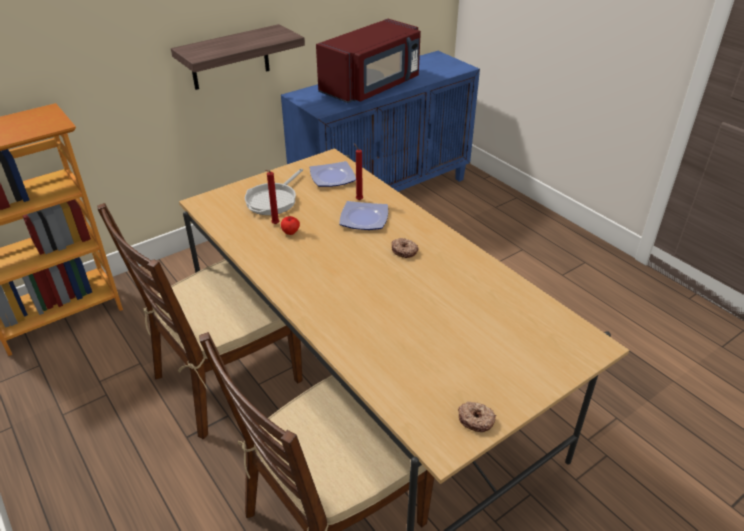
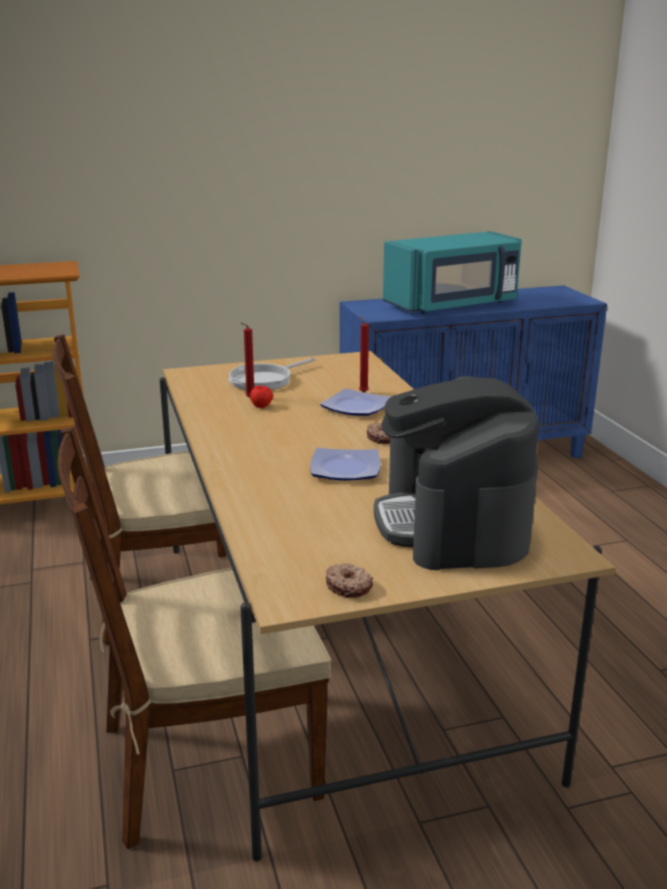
camera: 20 degrees right, 15 degrees down
(230, 58) = (281, 246): shelf -> none
(333, 178) = (348, 372): plate -> plate (346, 469)
(372, 87) = (453, 305): red microwave -> turquoise microwave
(506, 333) = (453, 523): none -> coffee machine

